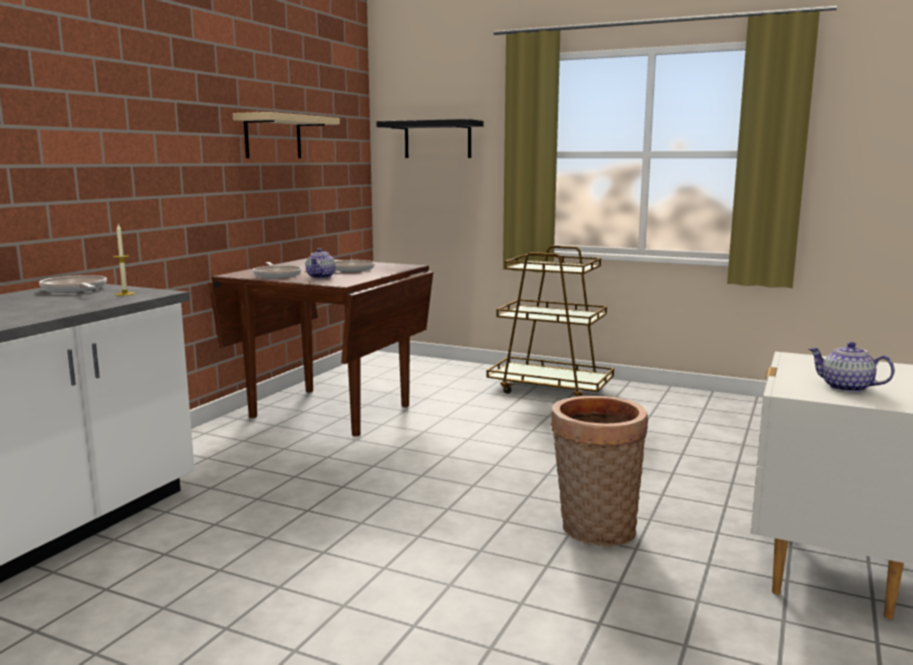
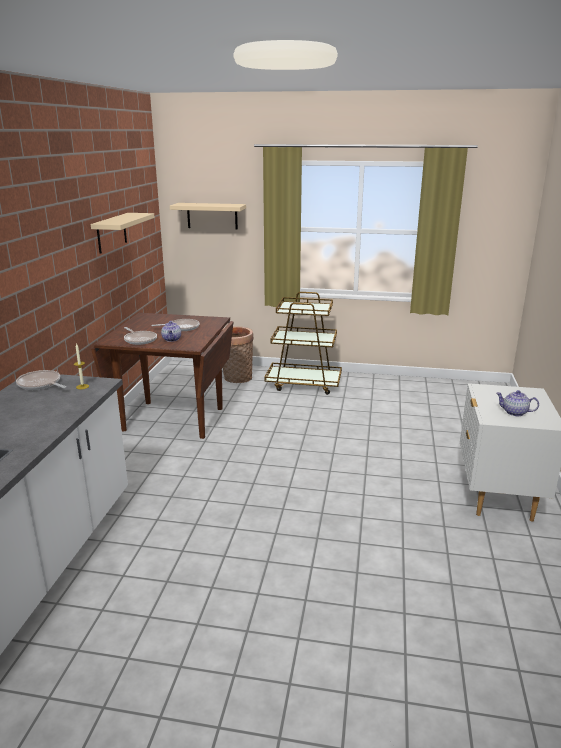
camera: 15 degrees left, 10 degrees up
(437, 139) = (212, 216): black shelf -> beige shelf
(594, 531) = (376, 490): basket -> basket (236, 378)

